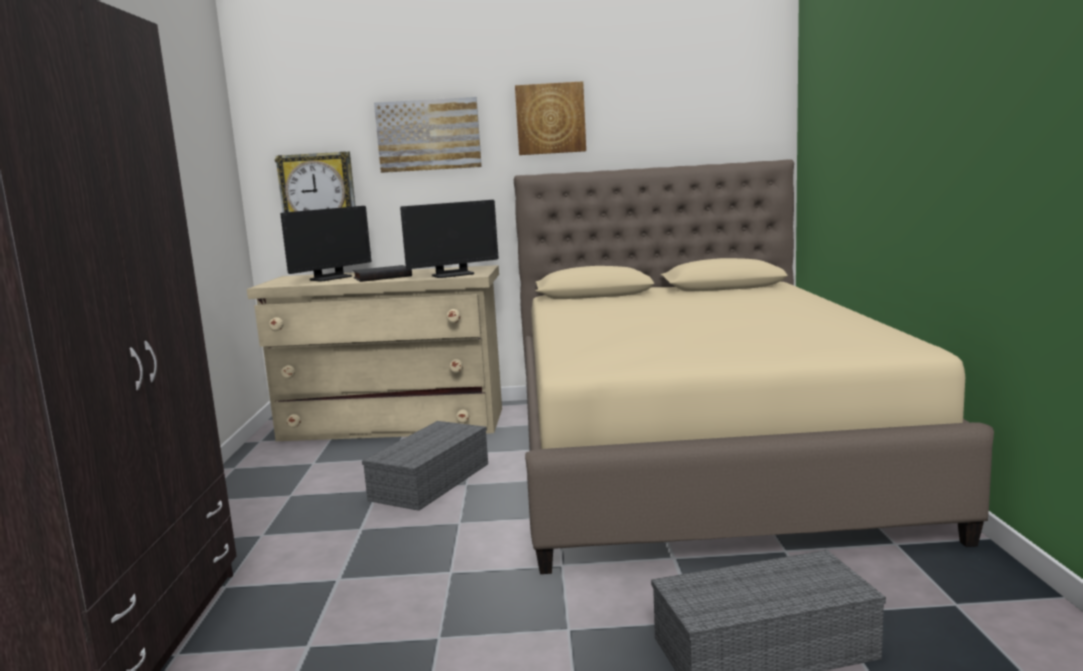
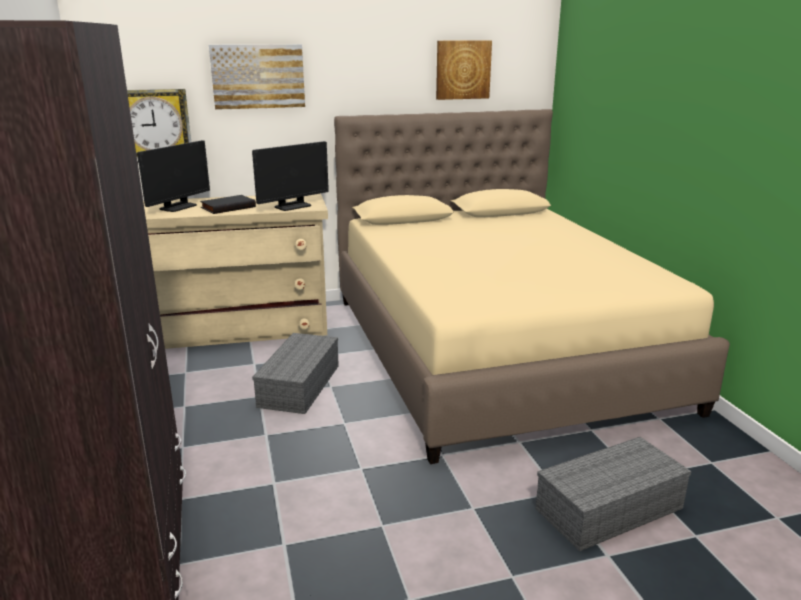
camera: 15 degrees left, 10 degrees up
(550, 119) = (364, 66): picture -> picture (463, 70)

